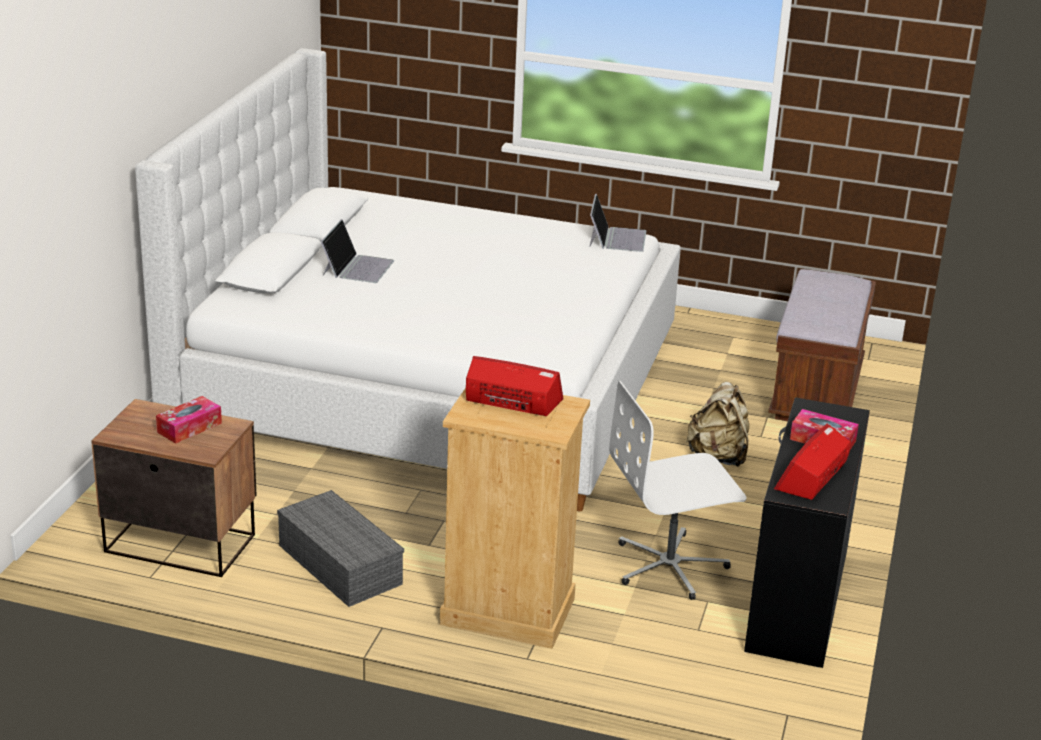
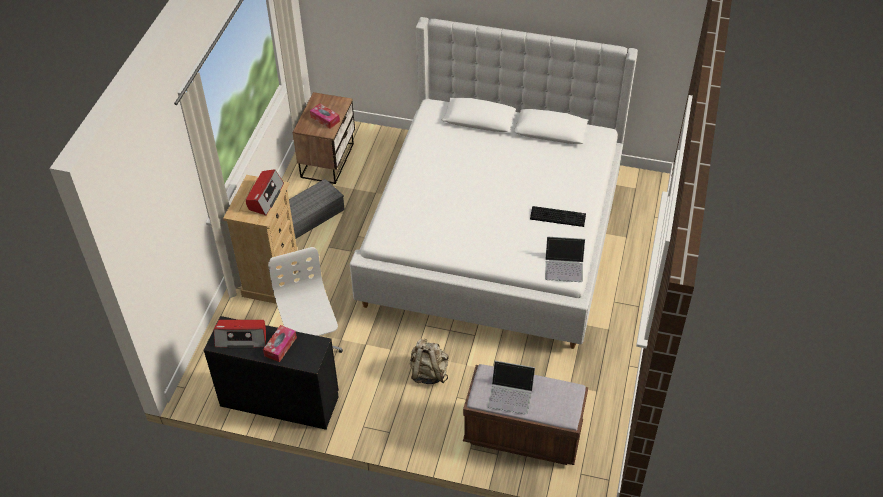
camera: 90 degrees right, 20 degrees up
(357, 267) = (491, 151): laptop -> laptop (511, 394)
(515, 233) = (558, 216): none -> keyboard
(811, 476) = (242, 338): radio -> radio turned 150 degrees clockwise

